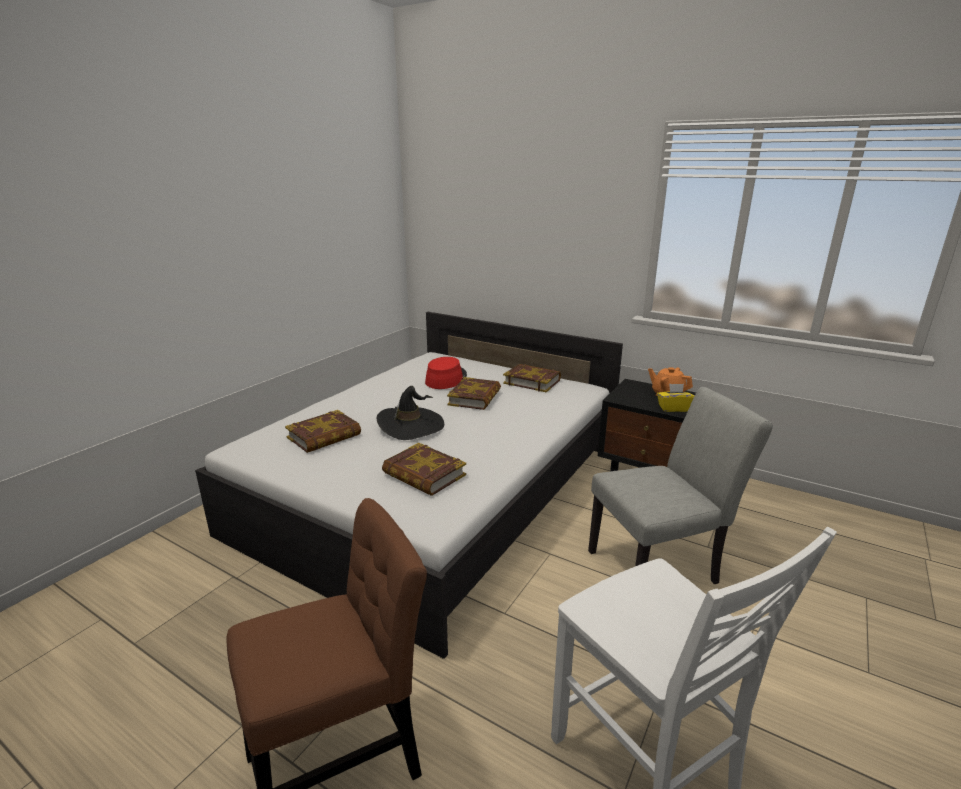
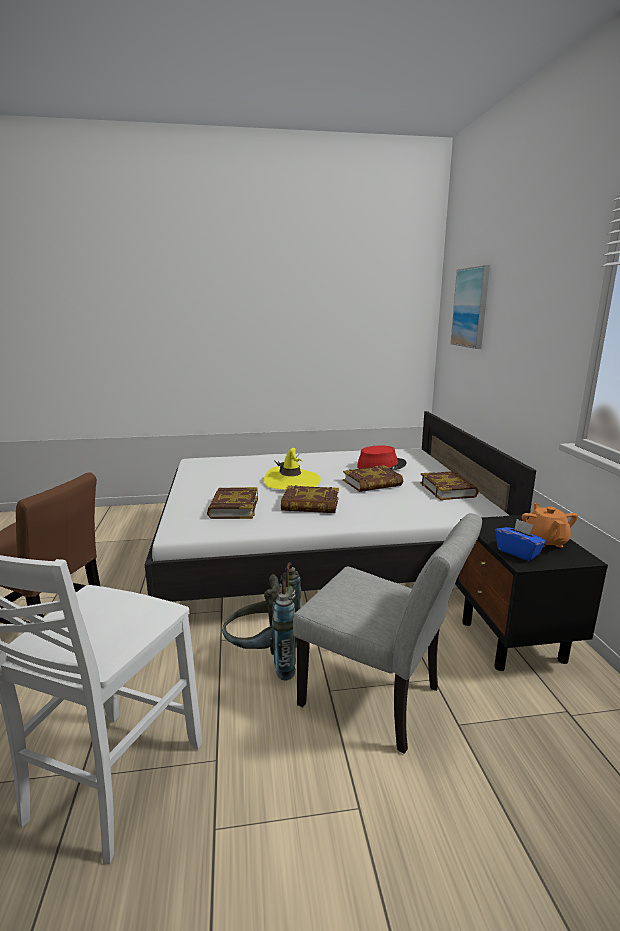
camera: 50 degrees right, 5 degrees down
(324, 436) = (238, 470): book -> book (310, 504)
(410, 425) = (292, 482): black hat -> yellow hat
(468, 201) = (471, 307): none -> picture
(561, 599) = (264, 660): none -> grey backpack
(674, 408) = (518, 552): yellow tissue box -> blue tissue box

